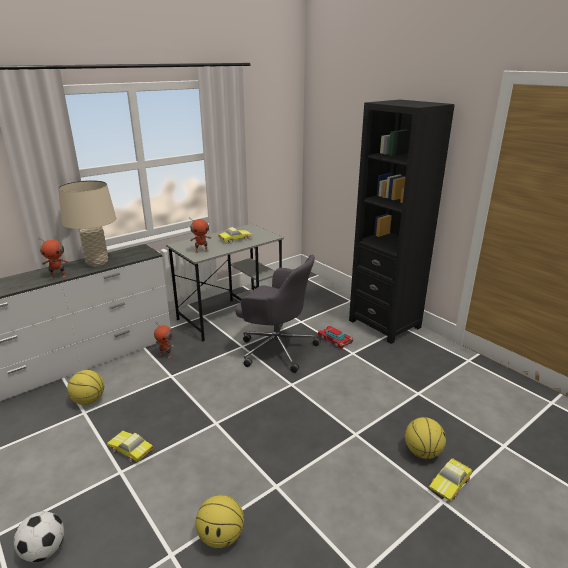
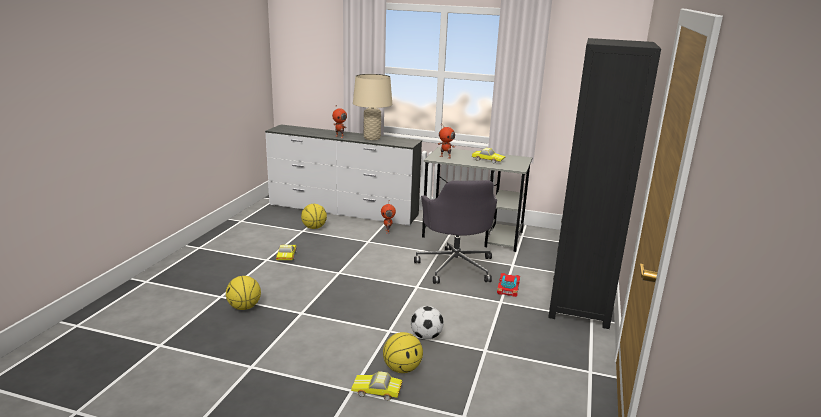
camera: 55 degrees right, 5 degrees down
(44, 550) = (199, 262): football -> football (426, 336)

